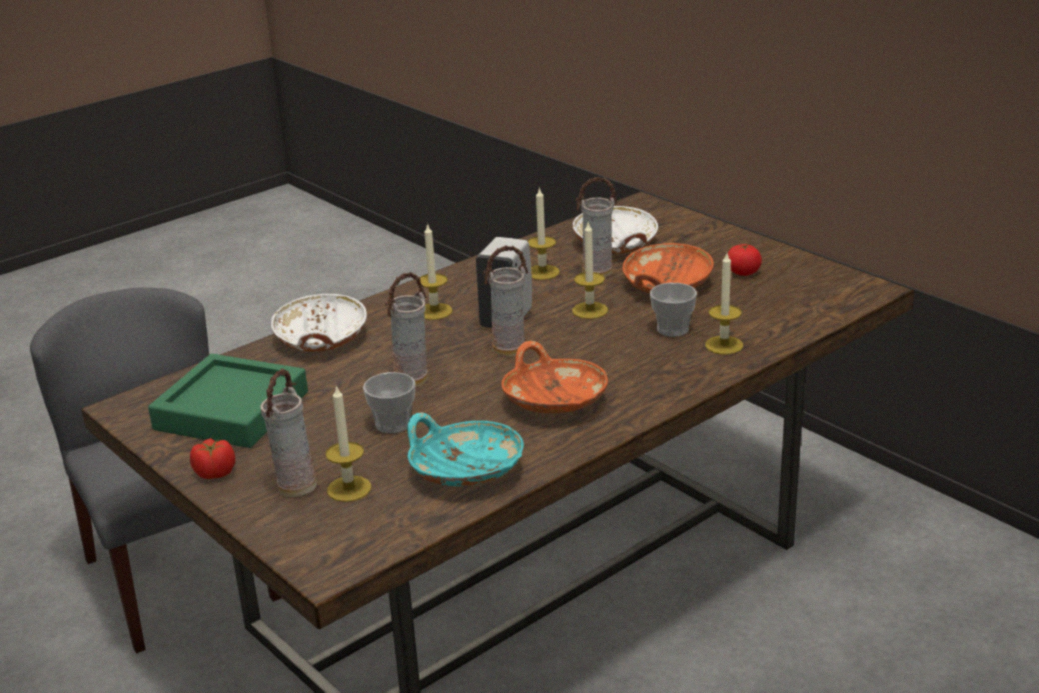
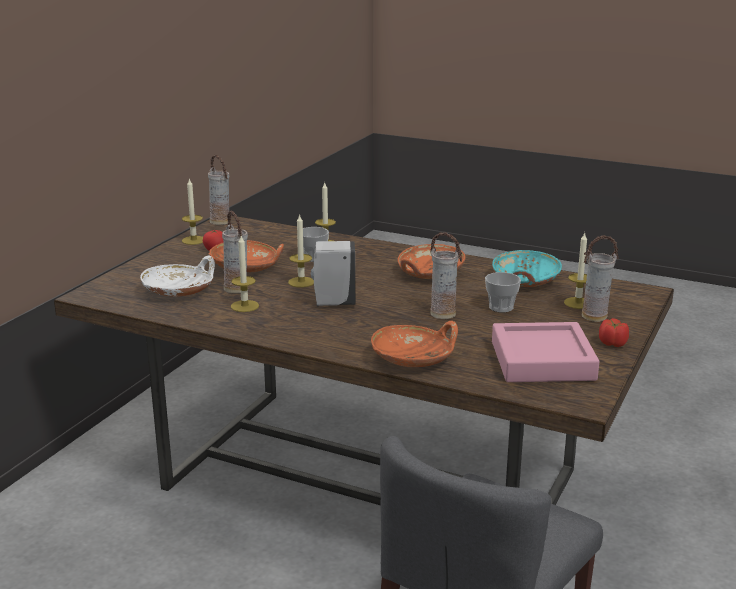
camera: 115 degrees left, 5 degrees down
(231, 411) = (542, 361): green tray -> pink tray
(321, 339) = (414, 358): white bowl -> orange bowl
(434, 311) = (337, 329): candle -> candle (193, 240)
(509, 350) = (377, 295): vase -> vase (221, 222)

